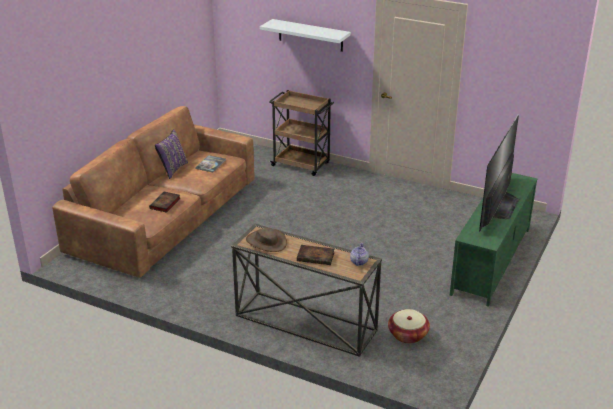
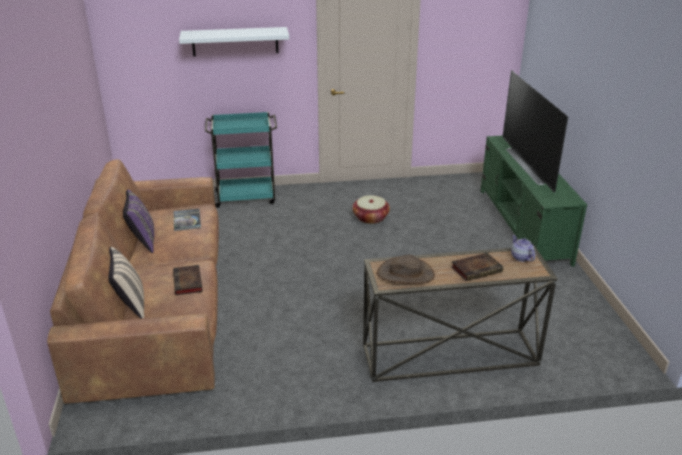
camera: 35 degrees left, 0 degrees up
(123, 206) = (130, 305): none -> beige pillow
(301, 164) = (246, 197): brown cart -> turquoise cart
(407, 335) = (550, 322): basket -> basket (370, 218)

